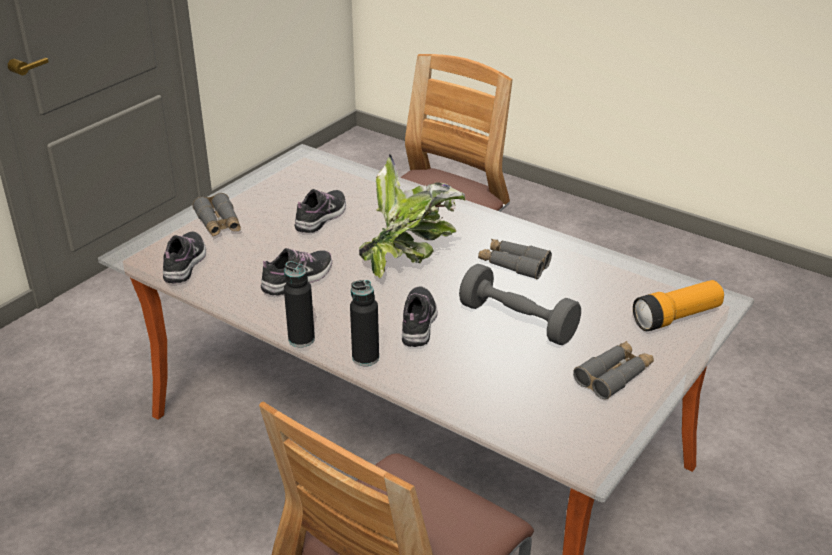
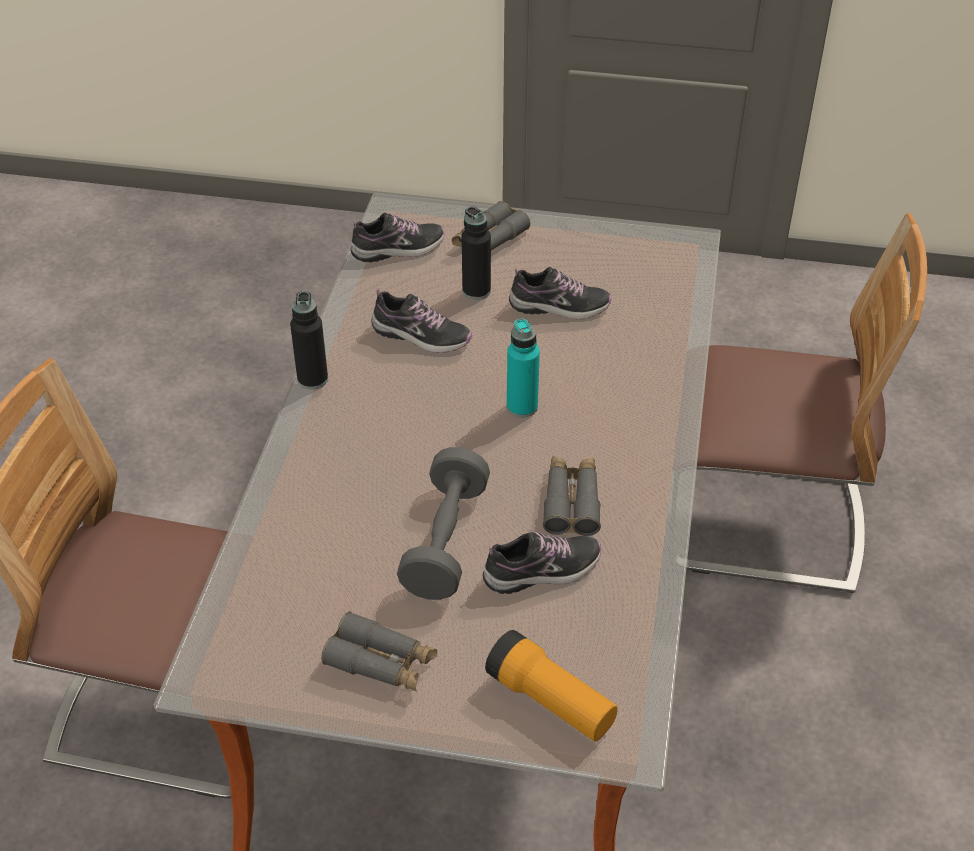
camera: 65 degrees right, 10 degrees up
(365, 358) = (305, 437): black bottle -> black bottle (476, 291)
(410, 258) = (522, 407): potted plant -> turquoise bottle
(418, 322) = (393, 456): shoe -> shoe (542, 571)

